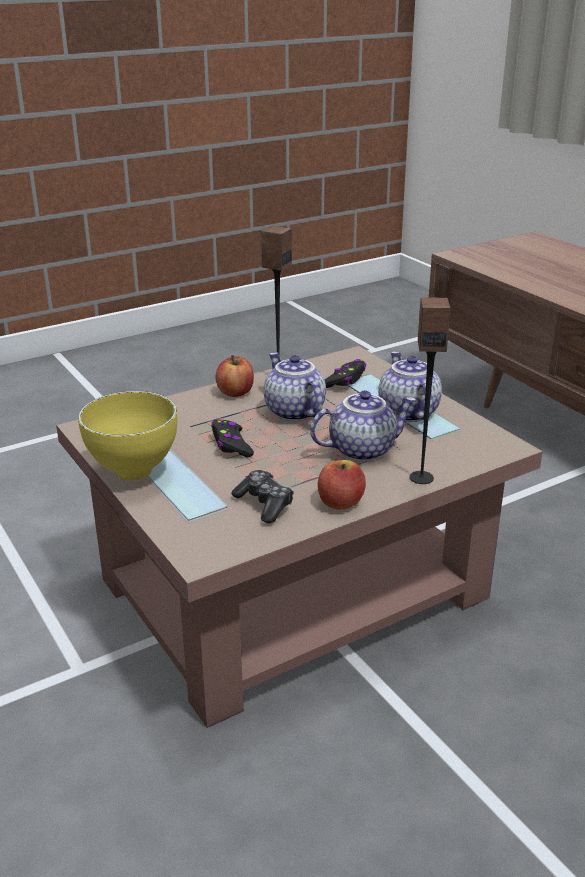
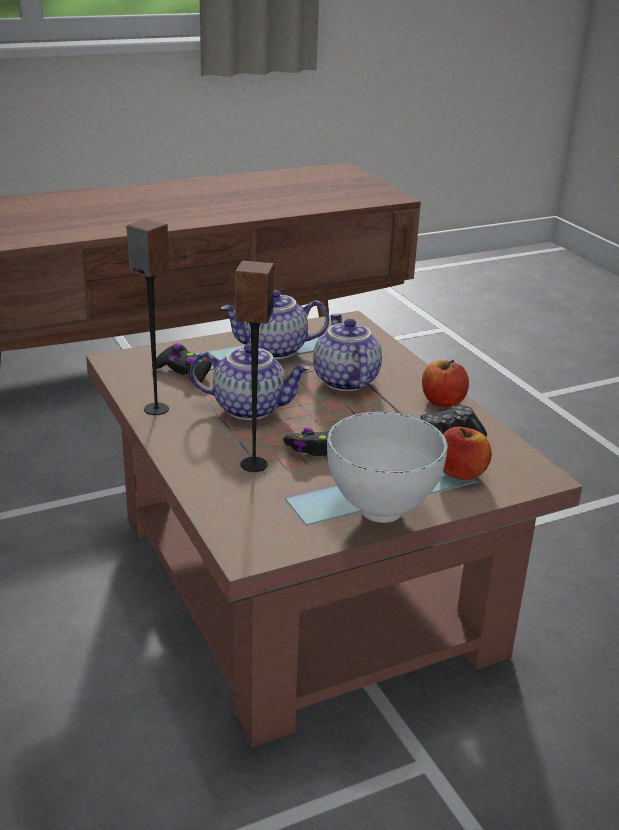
camera: 85 degrees left, 0 degrees up
(132, 474) = (383, 513): yellow bowl -> white bowl
(235, 392) = (183, 438): apple -> apple (461, 472)
(293, 412) = (250, 408): teapot -> teapot turned 150 degrees counterclockwise
(421, 477) = (400, 362): speaker -> speaker (253, 464)

